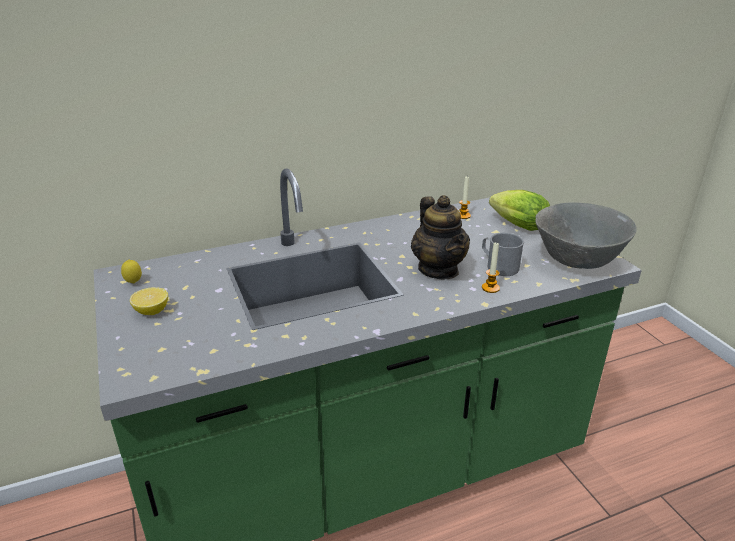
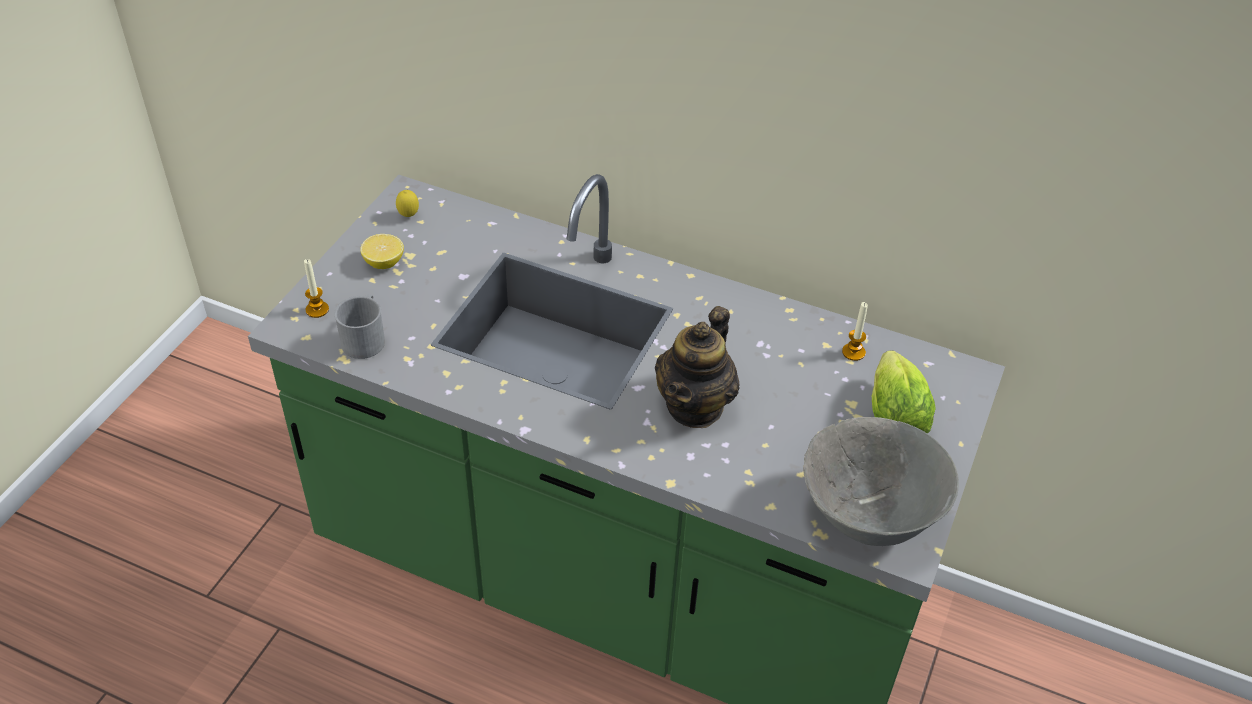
camera: 45 degrees right, 15 degrees up
(490, 288) = (709, 470): candle -> candle (317, 310)
(498, 266) = (767, 451): grey mug -> grey mug (365, 338)

